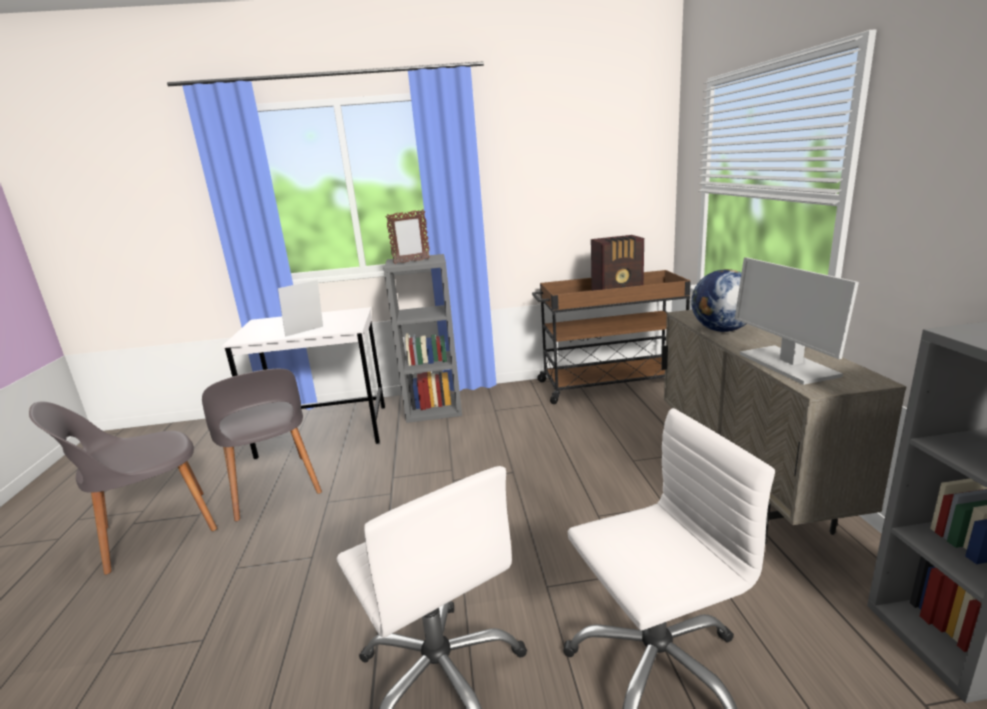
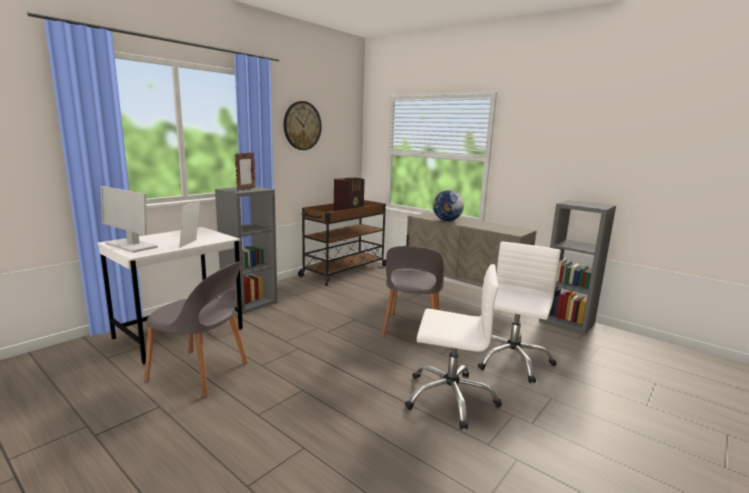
camera: 45 degrees left, 5 degrees down
(154, 531) = (133, 429): grey chair -> grey chair (411, 328)
(542, 158) = (302, 125): none -> wall clock
(786, 365) = (493, 228): monitor -> monitor (130, 245)

